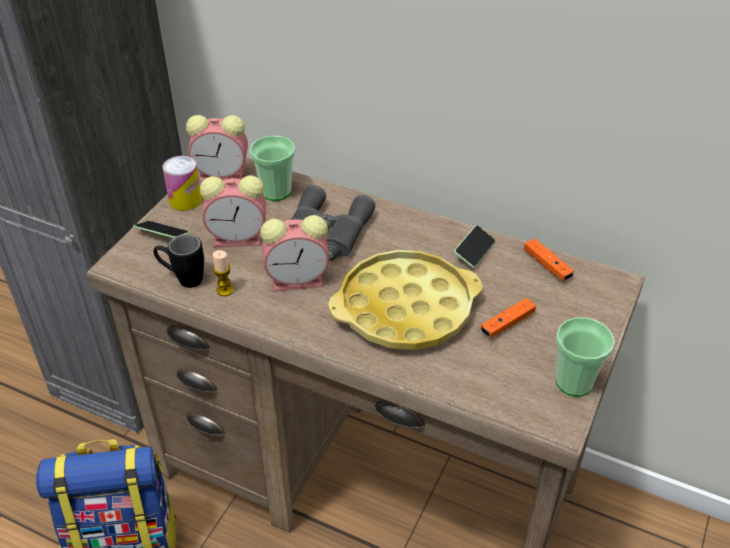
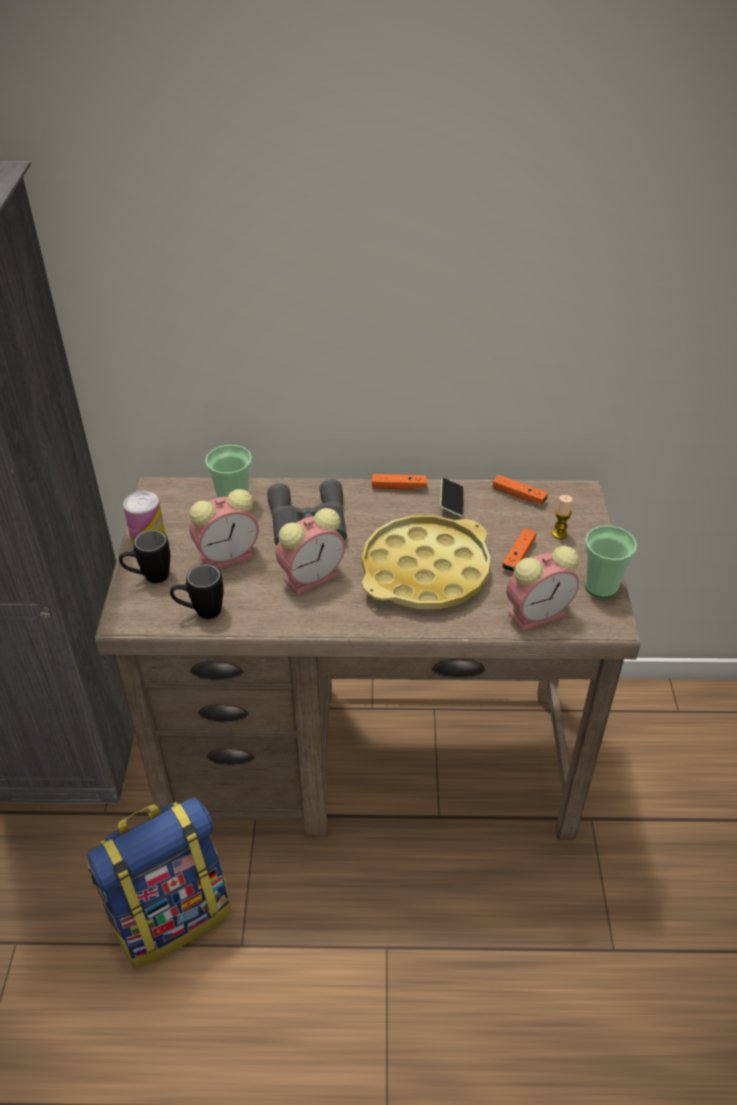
camera: 25 degrees left, 0 degrees up
(162, 235) = (149, 577): phone -> black mug
(224, 175) = (169, 501): alarm clock -> alarm clock (539, 613)
(225, 290) = (249, 609): candle -> candle (559, 533)
(433, 222) = (399, 487): none -> orange game controller

